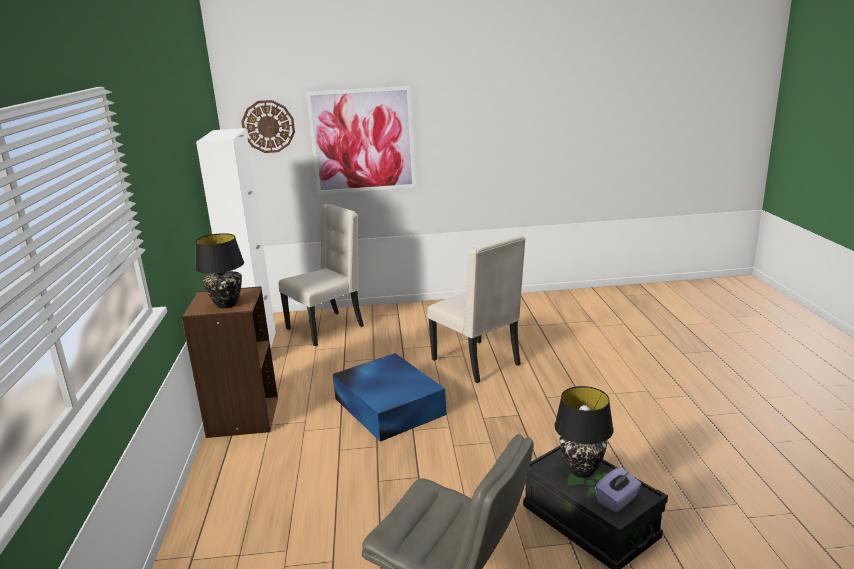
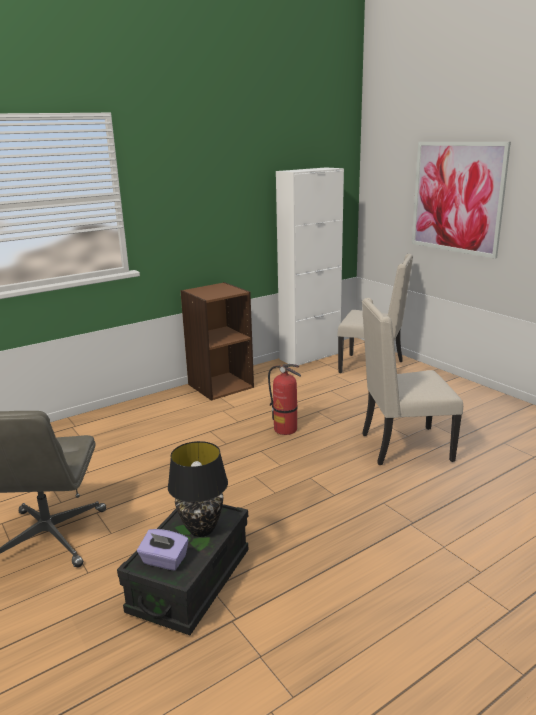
camera: 60 degrees right, 0 degrees up
(226, 305) = (209, 293): black table lamp -> none
(268, 126) = (388, 172): wall clock -> none
(389, 405) = (285, 429): blue storage box -> fire extinguisher
(478, 362) = (403, 447): beige chair -> beige chair turned 60 degrees clockwise

